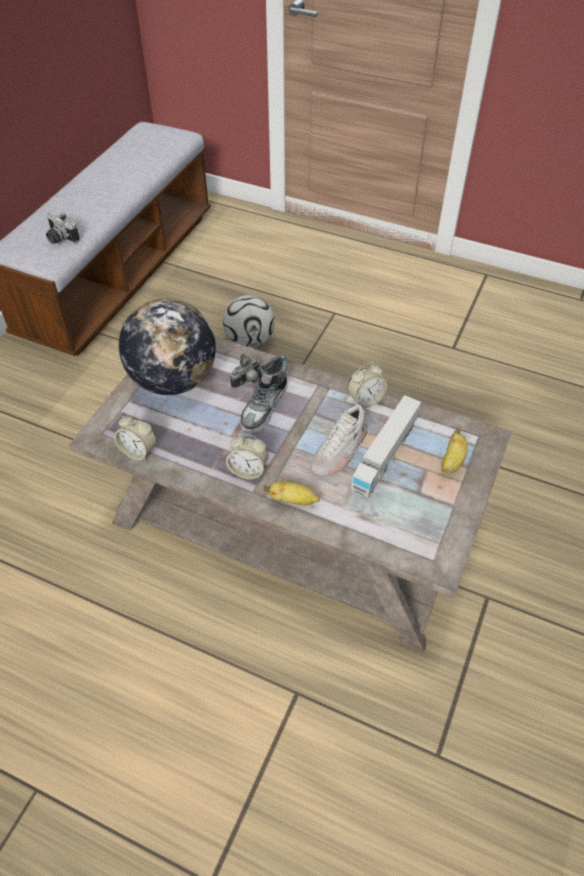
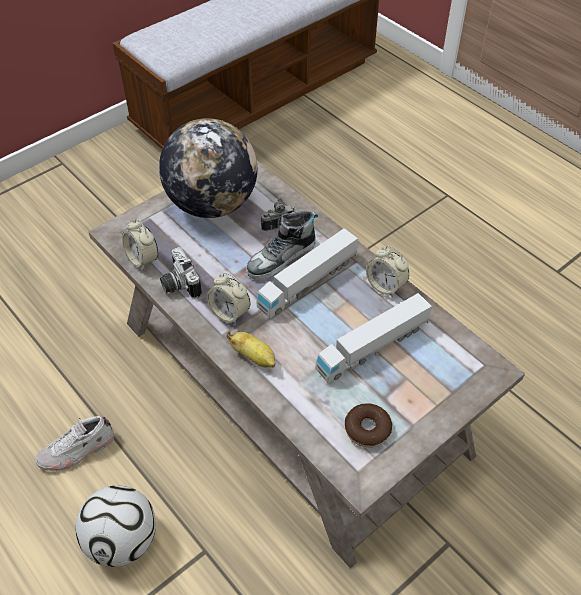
camera: 25 degrees right, 0 degrees up
(59, 238) = (189, 42): camera -> camera (178, 284)
(250, 340) = (346, 195): football -> football (123, 540)
(299, 420) = (308, 282): none -> toy truck
(339, 451) = (328, 327): white shoe -> white shoe (77, 451)
(365, 400) = (385, 286): alarm clock -> alarm clock turned 45 degrees clockwise
(420, 523) = (367, 429): none -> donut
(452, 462) = (438, 380): banana -> none

